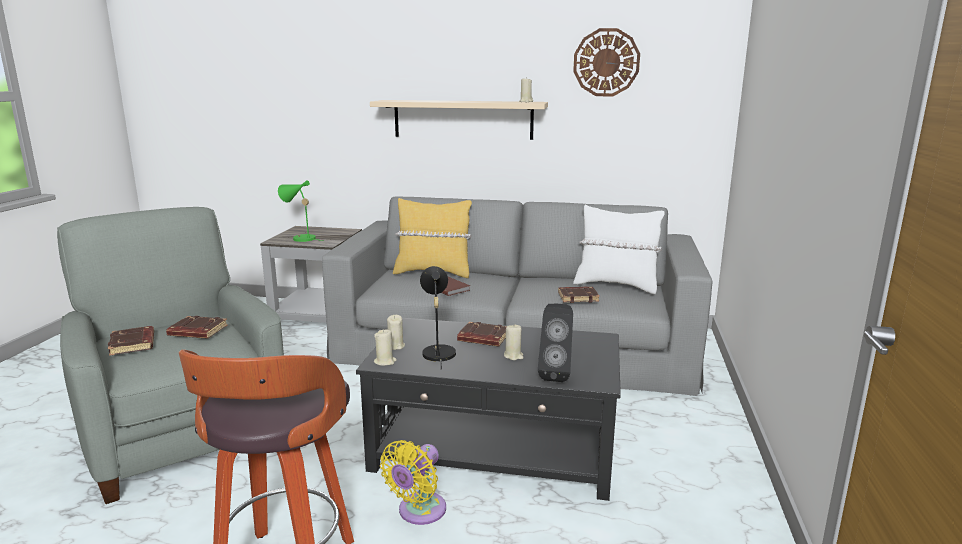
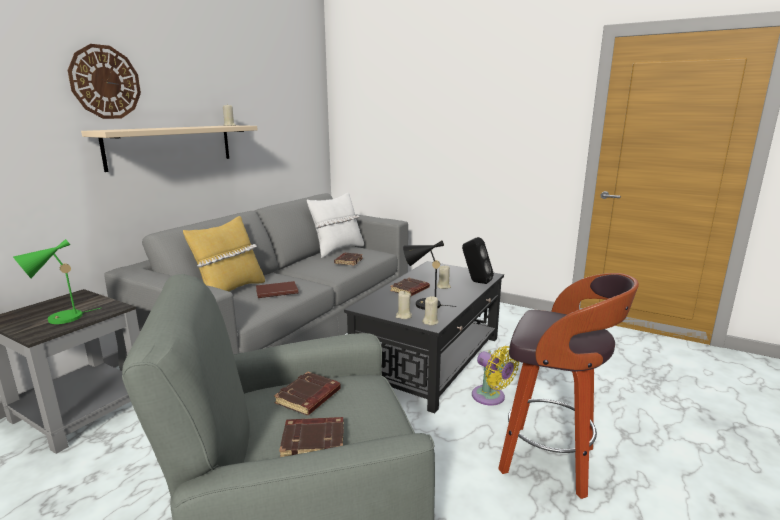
camera: 70 degrees left, 0 degrees up
(606, 62) = (266, 93): wall clock -> wall clock (105, 82)

